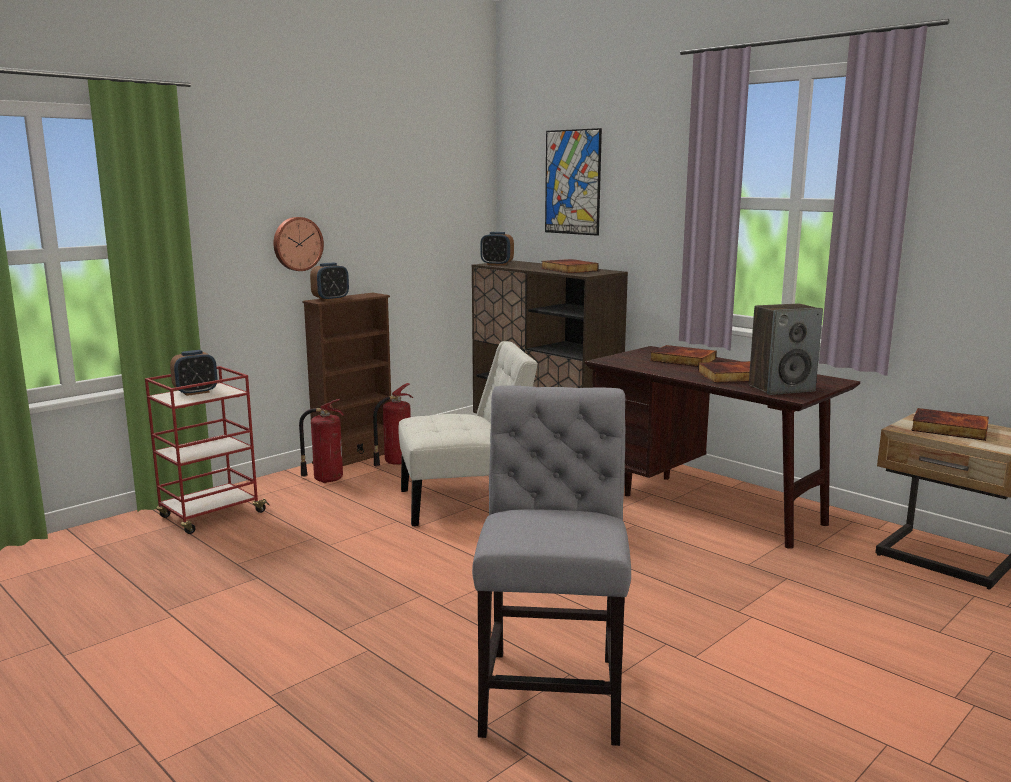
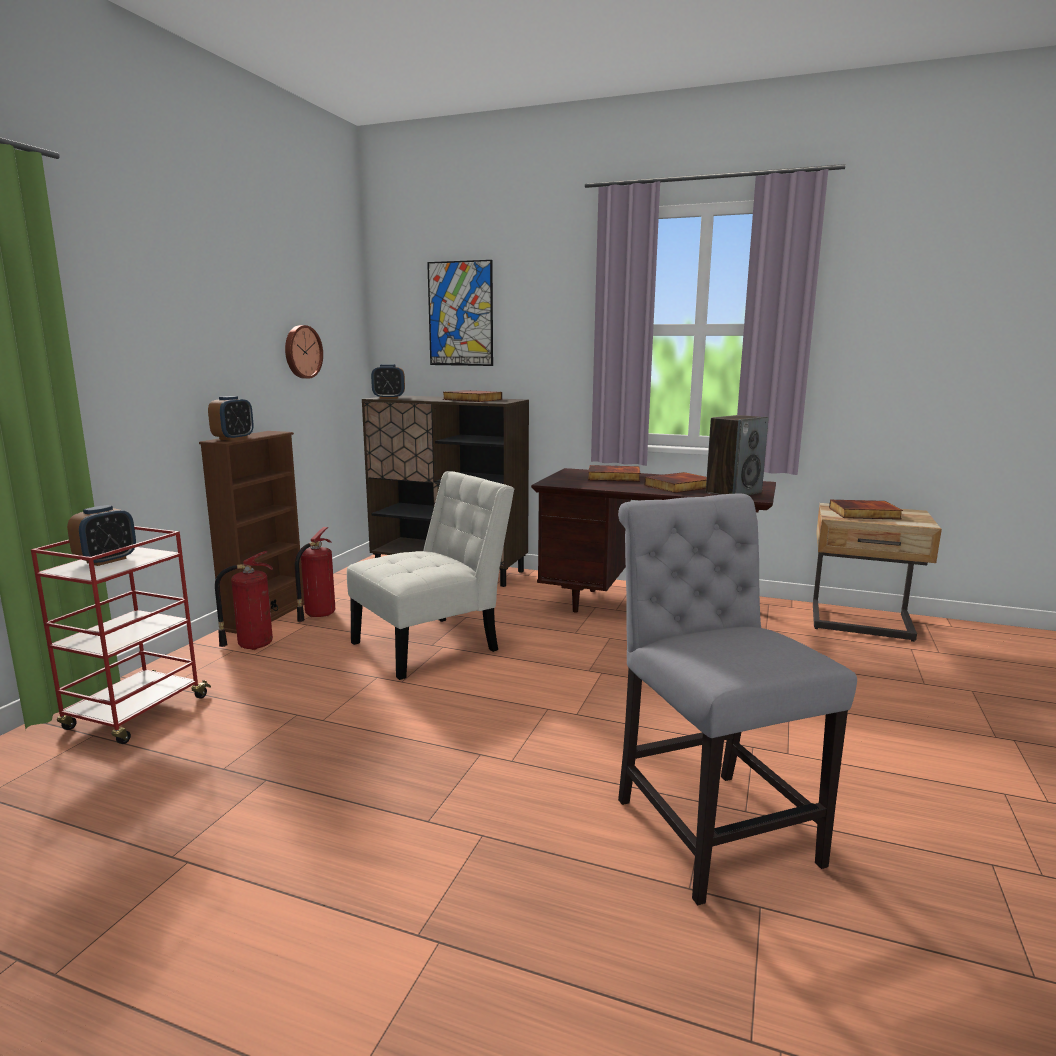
camera: 25 degrees left, 0 degrees up
(297, 244) = (188, 374): wall clock -> wall clock (302, 352)

